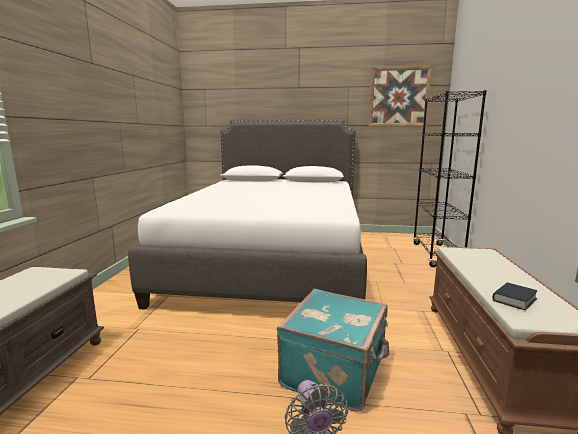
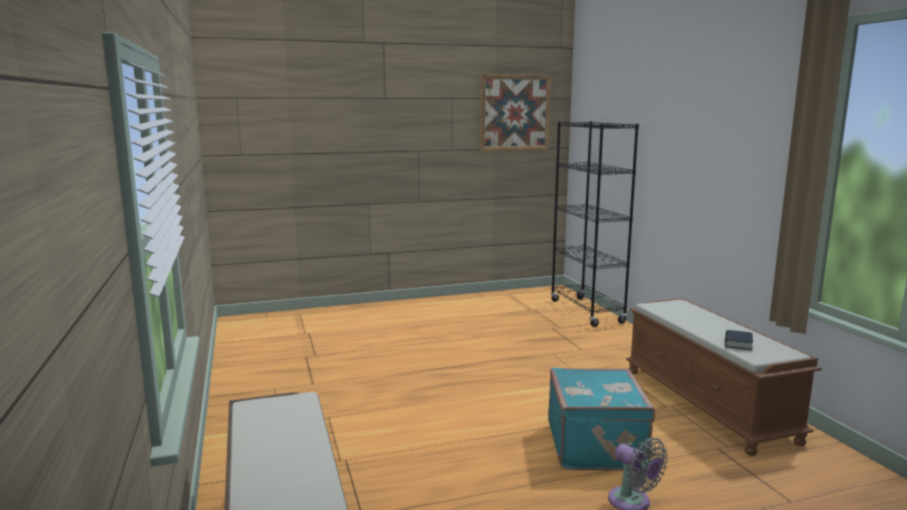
camera: 25 degrees left, 0 degrees up
(272, 260) = (405, 348): white bed -> none

